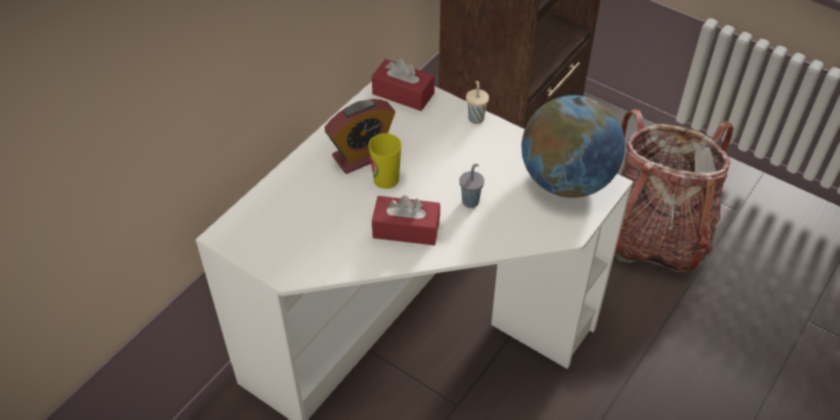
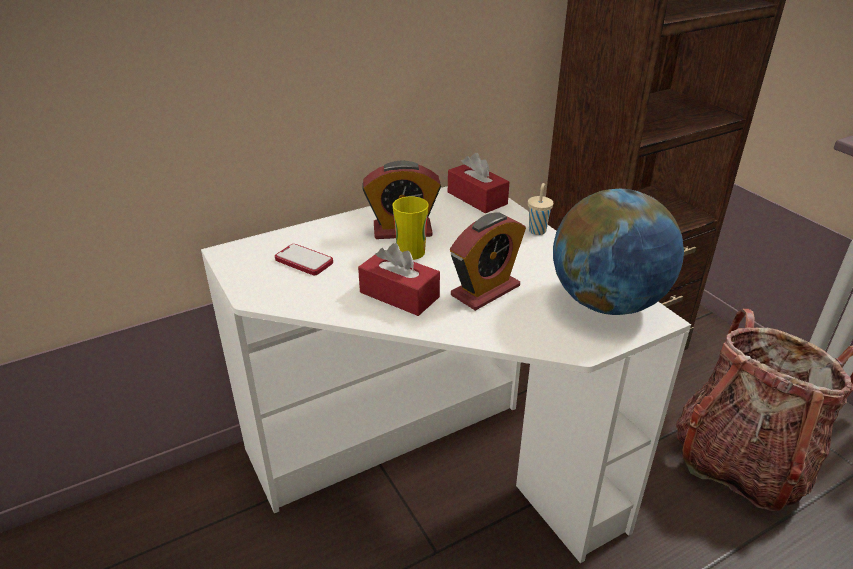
camera: 25 degrees right, 15 degrees down
(301, 220) = (304, 261): none -> phone
(471, 201) = (485, 291): grey cup -> alarm clock

